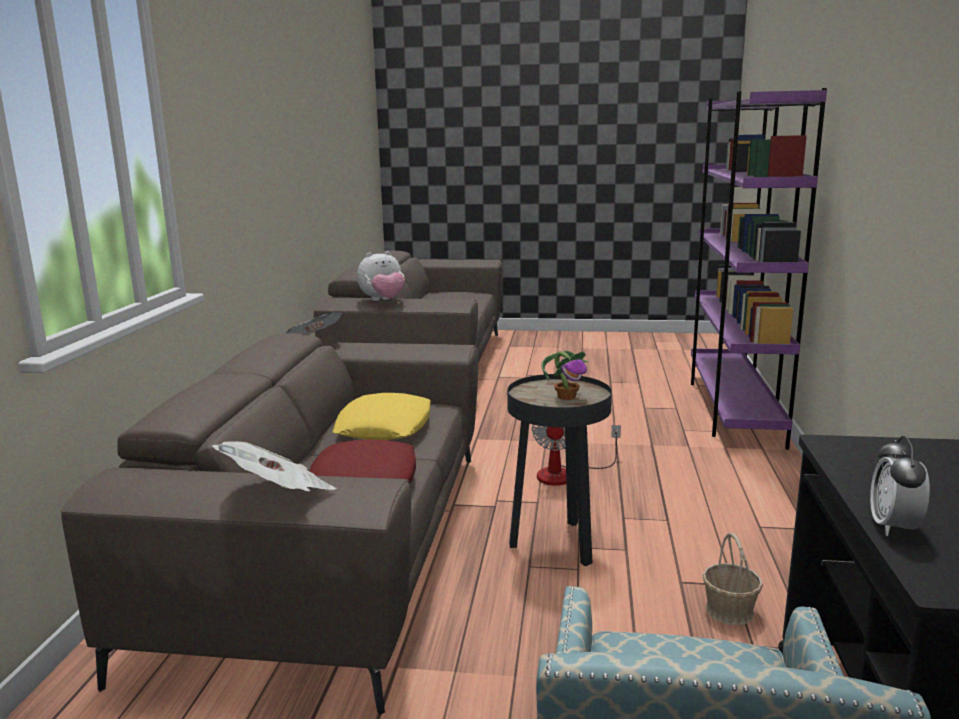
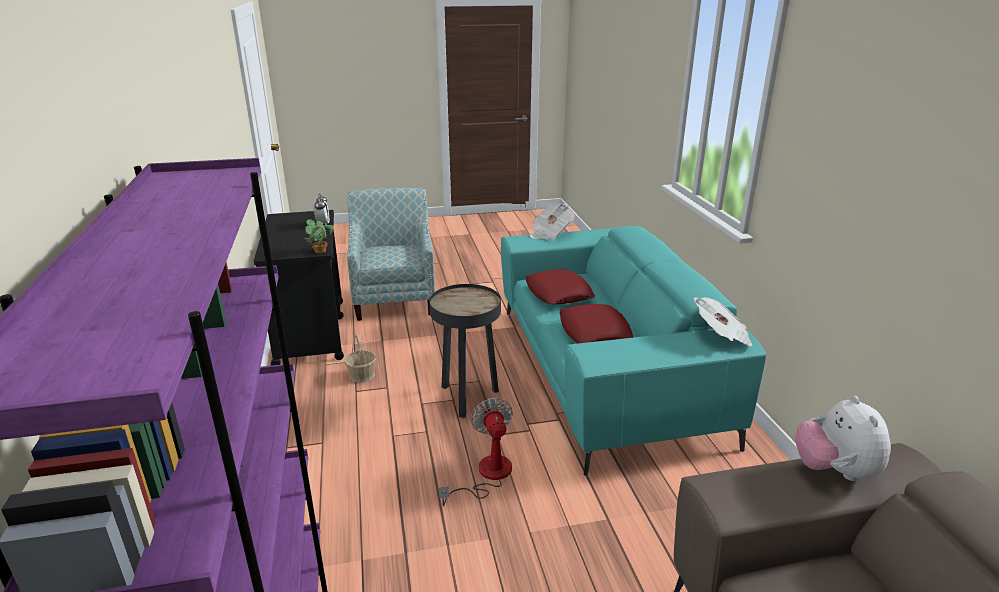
camera: 160 degrees right, 10 degrees up
(334, 547) = (604, 371): brown sofa -> turquoise sofa
(383, 300) = (834, 471): plush toy -> plush toy turned 45 degrees counterclockwise
(384, 426) = (594, 332): yellow pillow -> red pillow
(567, 397) = (459, 300): potted plant -> potted plant (320, 251)

